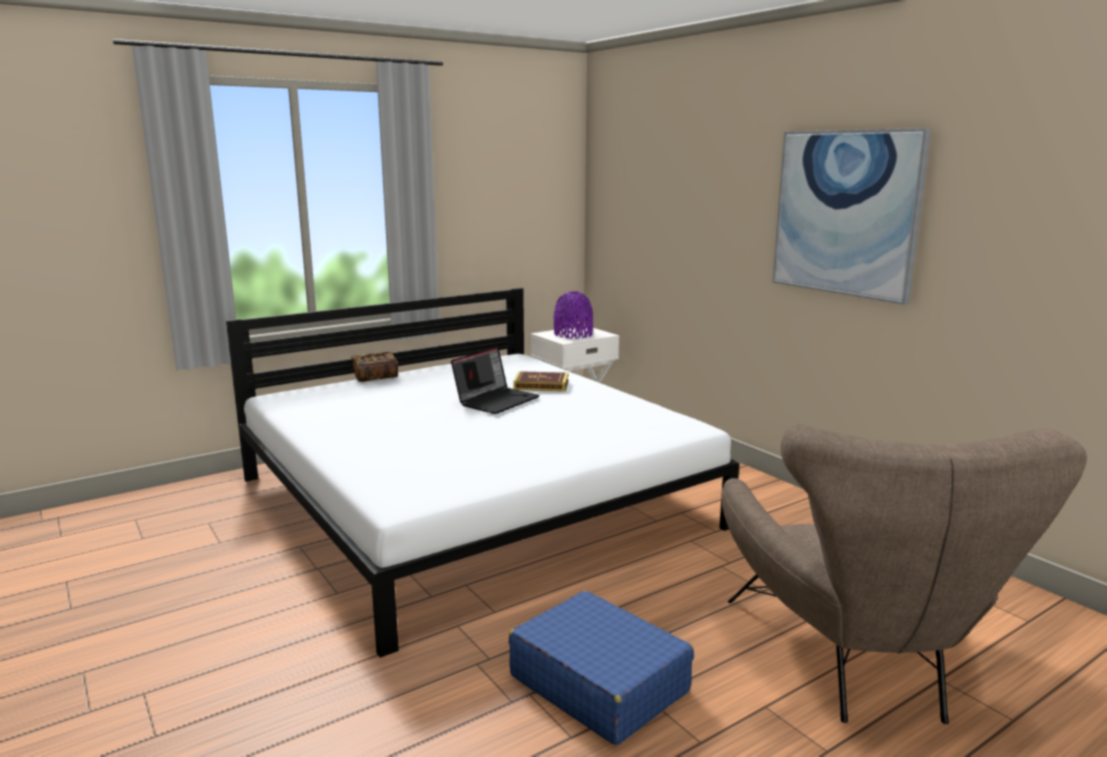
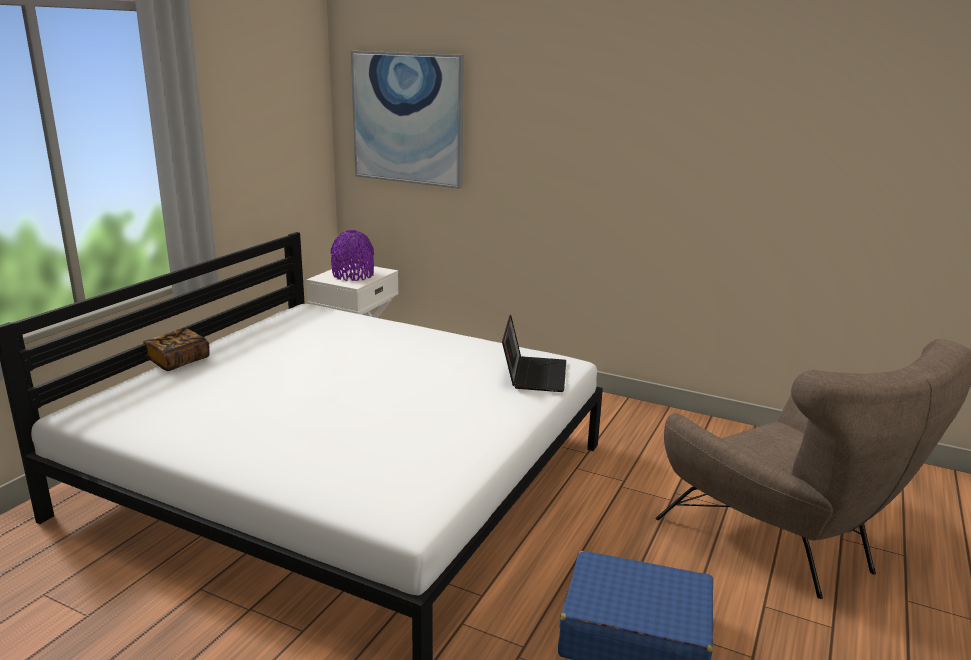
camera: 30 degrees left, 5 degrees up
(496, 400) = (355, 368): laptop -> laptop (533, 374)
(541, 385) = (377, 340): book -> none
(845, 213) = (654, 149): picture -> picture (407, 119)

